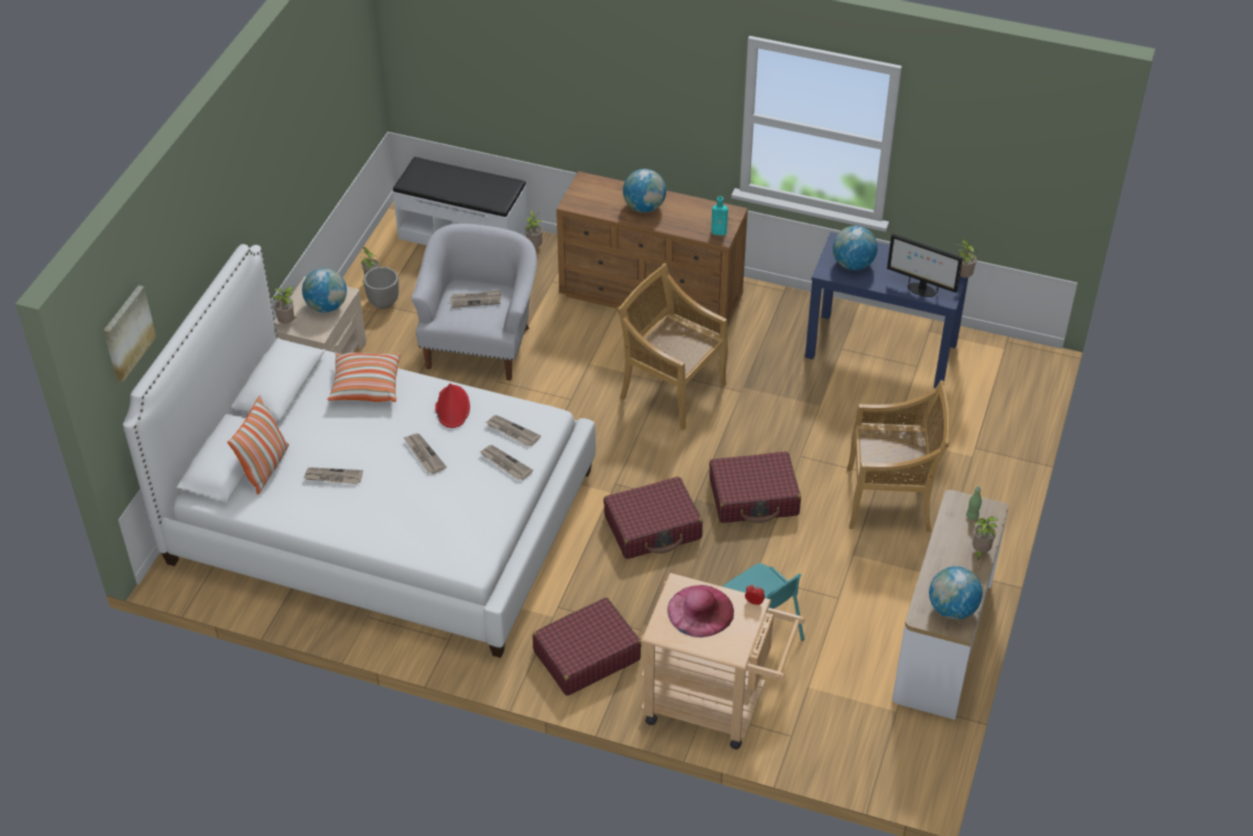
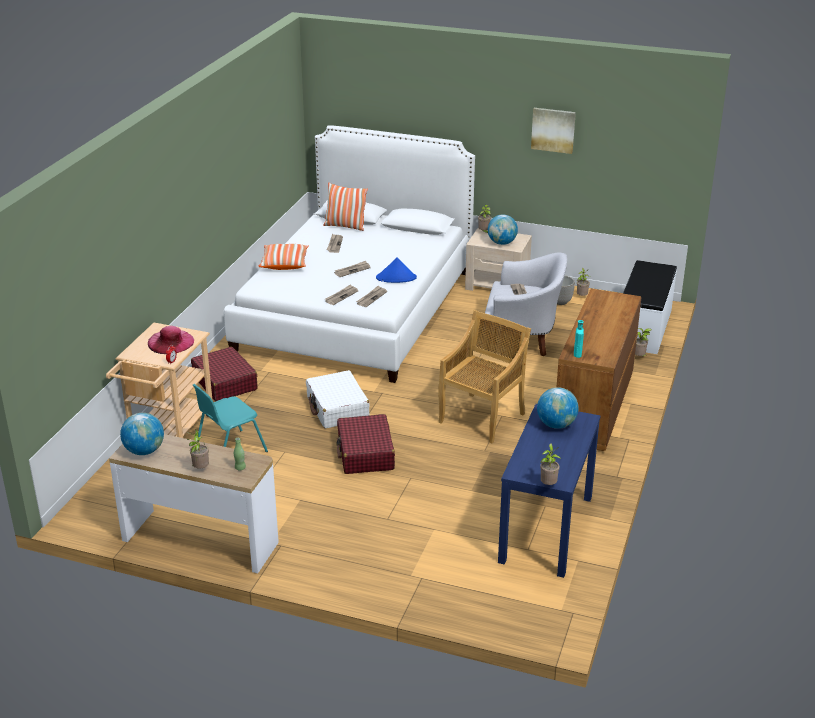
camera: 90 degrees right, 15 degrees down
(127, 333) = (348, 96): picture -> picture (553, 130)
(366, 386) = (416, 251): pillow -> pillow (284, 264)
(452, 407) = (396, 278): red hat -> blue hat
(644, 207) = (602, 322): globe -> none
(653, 527) = (337, 408): red suitcase -> white suitcase
(890, 499) = (359, 523): beige chair -> none
(920, 290) = (526, 459): monitor -> none

